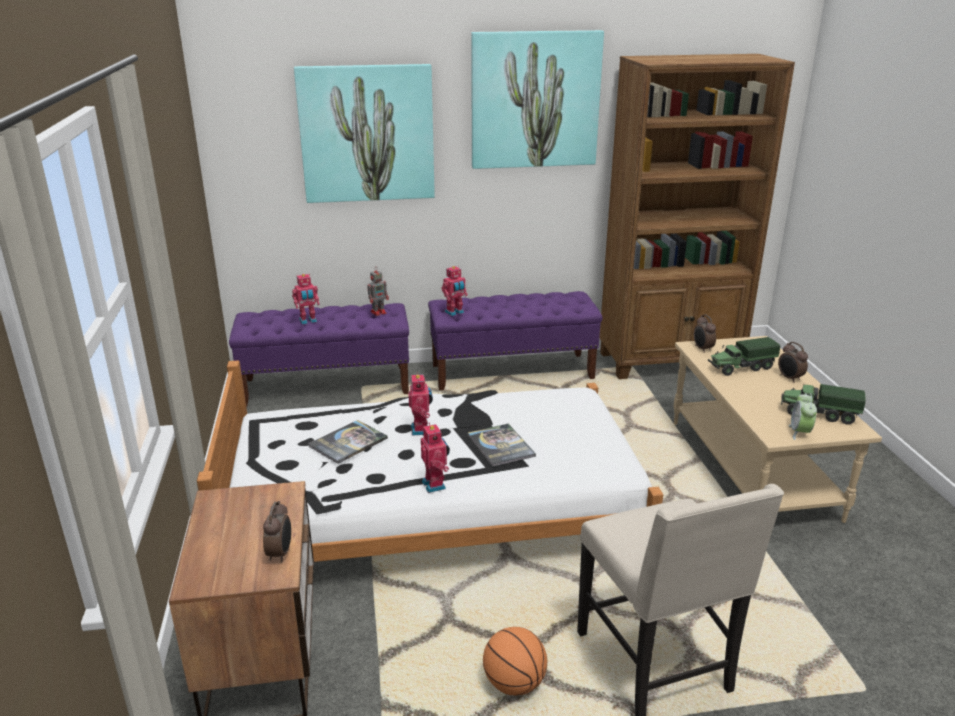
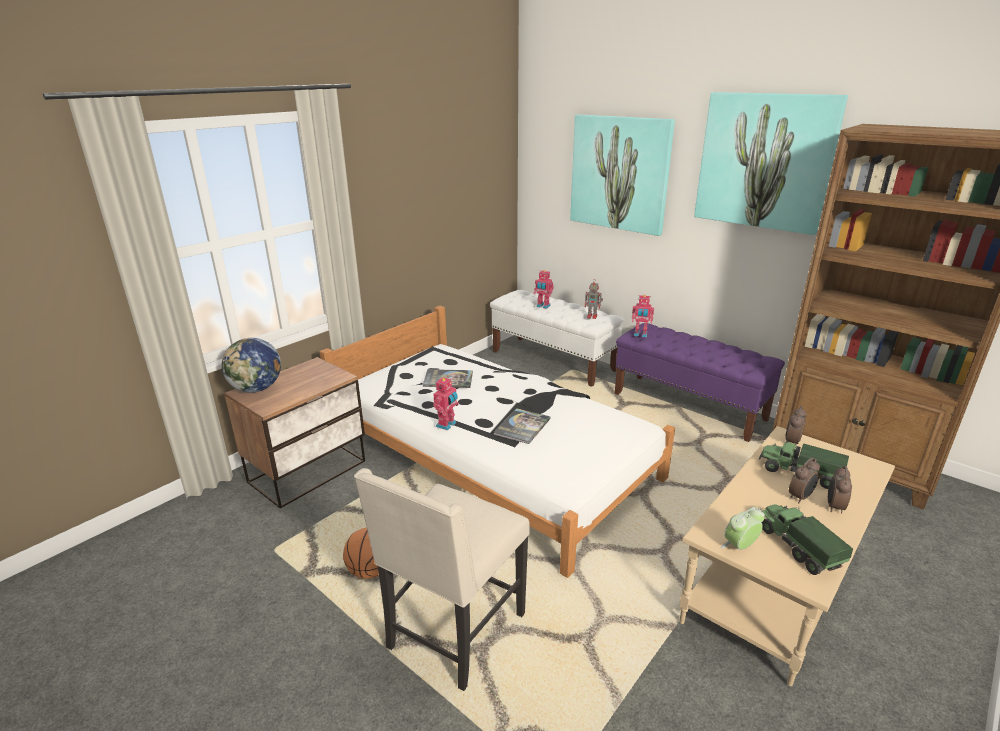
camera: 50 degrees right, 0 degrees up
(208, 567) = (257, 389): none -> globe
(280, 553) = (285, 400): alarm clock -> alarm clock (800, 497)
(327, 387) = (553, 361): purple bench -> white bench
(421, 430) = (496, 393): toy robot -> none

